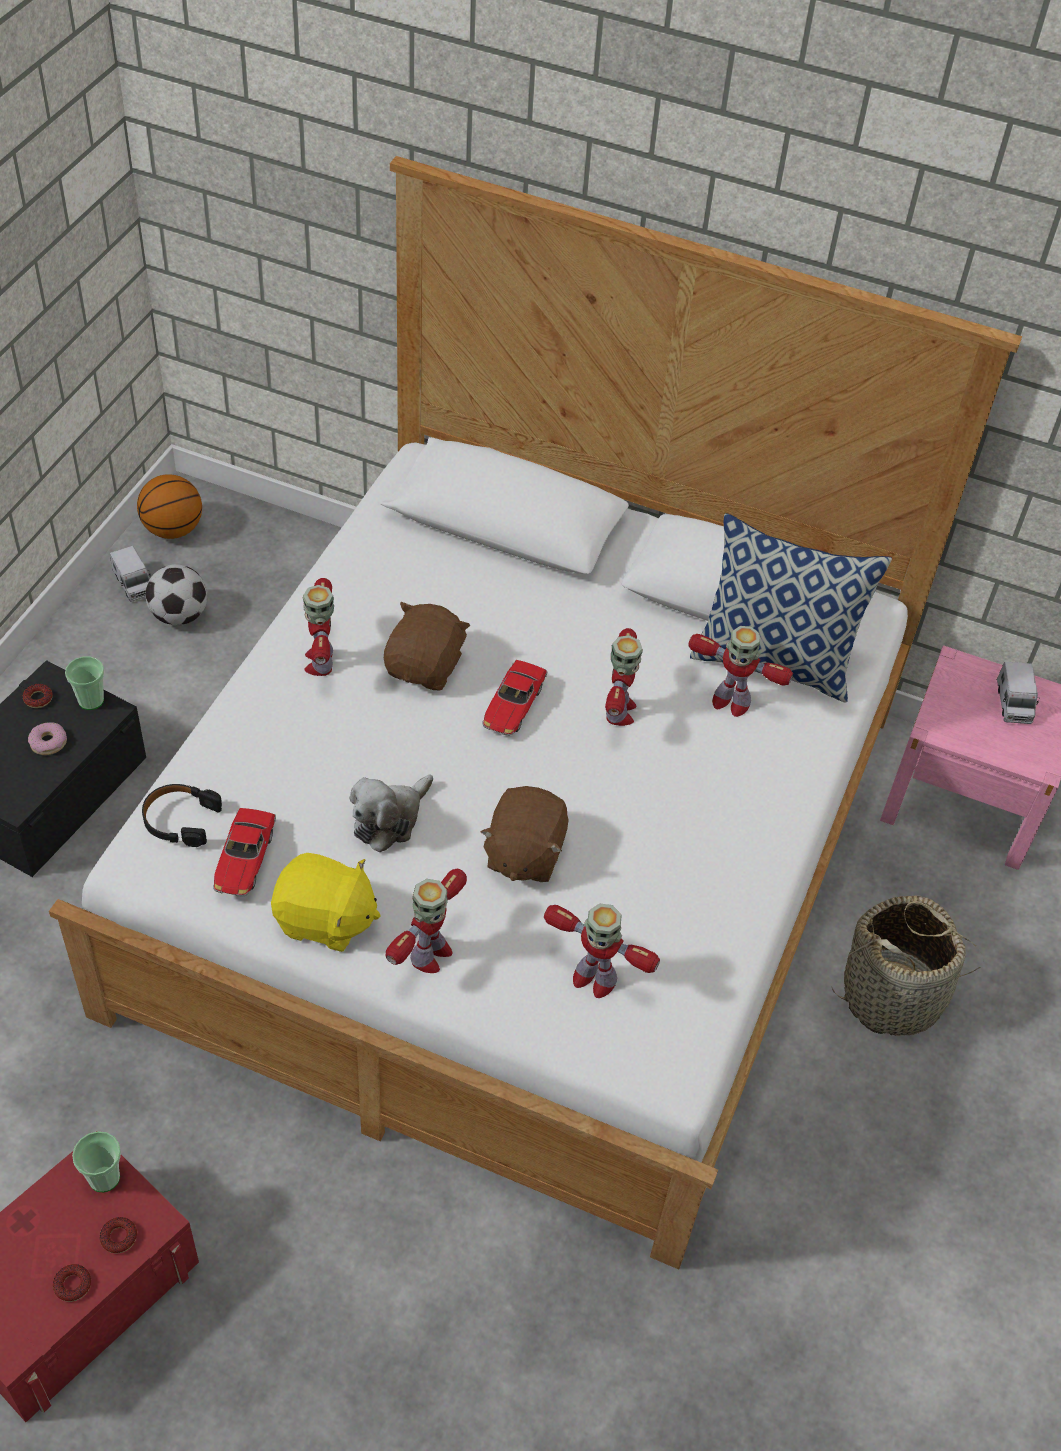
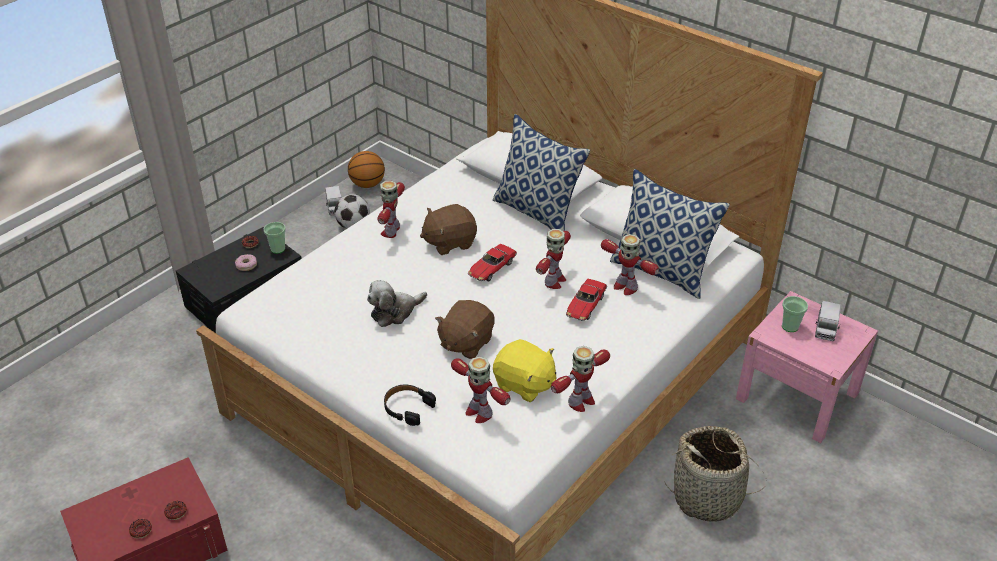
camera: 20 degrees right, 10 degrees down
(104, 1178) = (181, 481): cup -> cup (790, 326)
(180, 820) = (278, 292): black headphones -> black headphones (407, 408)
(244, 859) = (304, 317): toy car -> toy car (585, 306)
(325, 920) = (336, 355): yellow plush toy -> yellow plush toy (524, 384)
(425, 667) = (449, 242): brown plush toy -> brown plush toy turned 150 degrees counterclockwise
(429, 955) = (387, 383): toy robot -> toy robot (580, 402)
(544, 584) = (537, 212): none -> pillow

